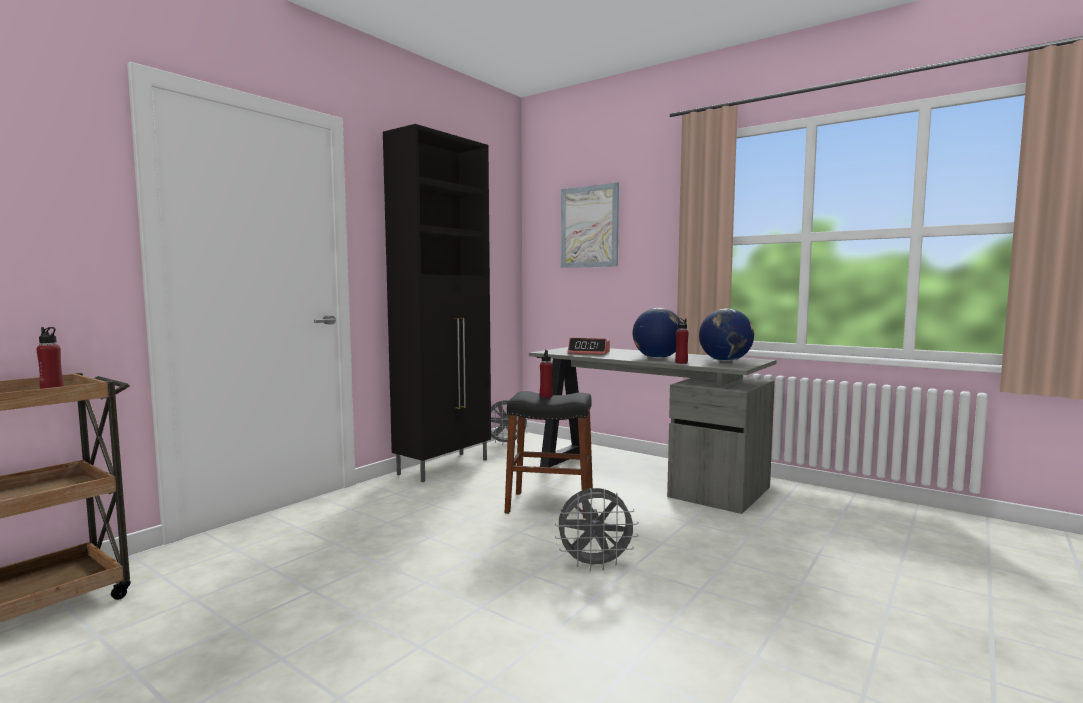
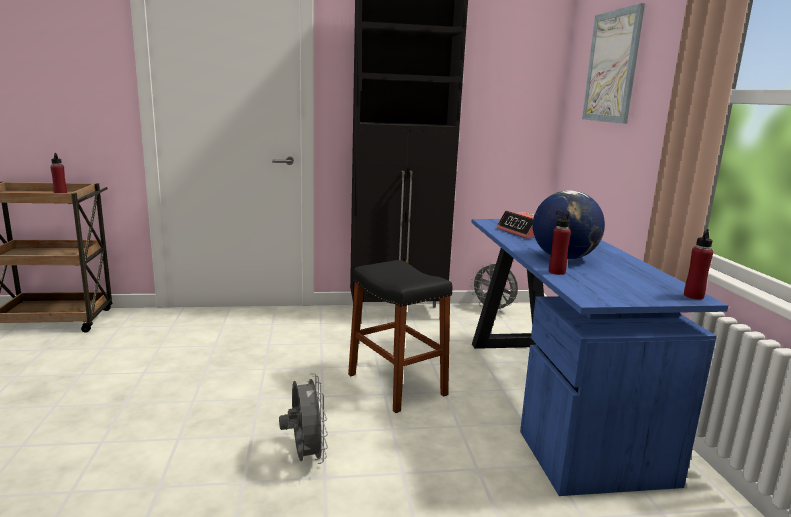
camera: 45 degrees right, 10 degrees up
(546, 396) = (395, 272): red bottle -> red bottle (693, 296)
(595, 565) = (305, 456): grey fan -> grey fan turned 150 degrees counterclockwise
(643, 475) = (551, 397): grey desk -> blue desk
(725, 361) = (631, 285): globe -> none

